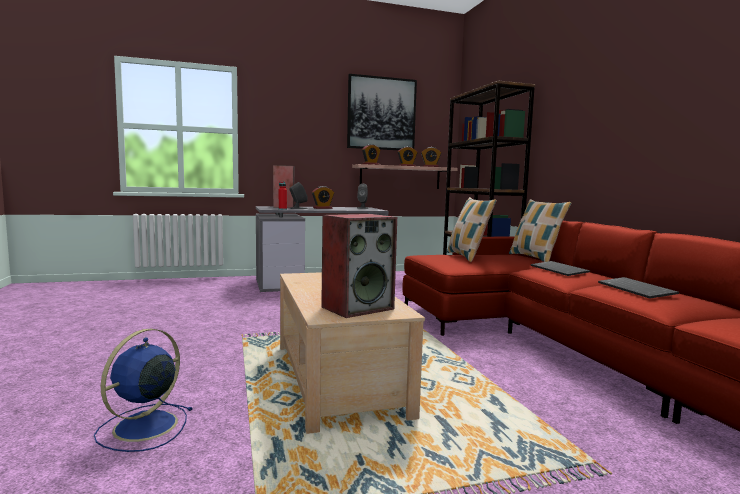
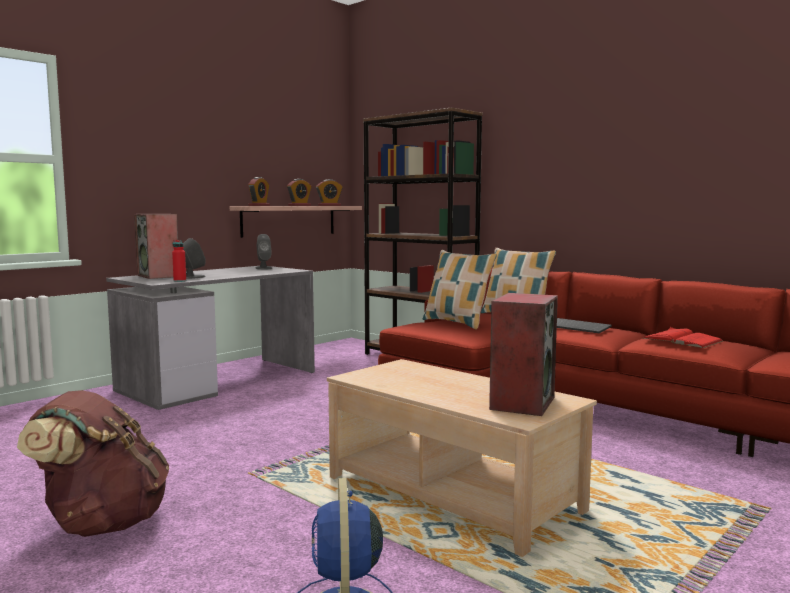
camera: 30 degrees left, 0 degrees up
(129, 342) = (102, 524): none -> brown backpack
(322, 208) = (219, 273): alarm clock -> none
(381, 113) = (262, 133): picture -> none
(637, 289) = (682, 340): keyboard -> red book

